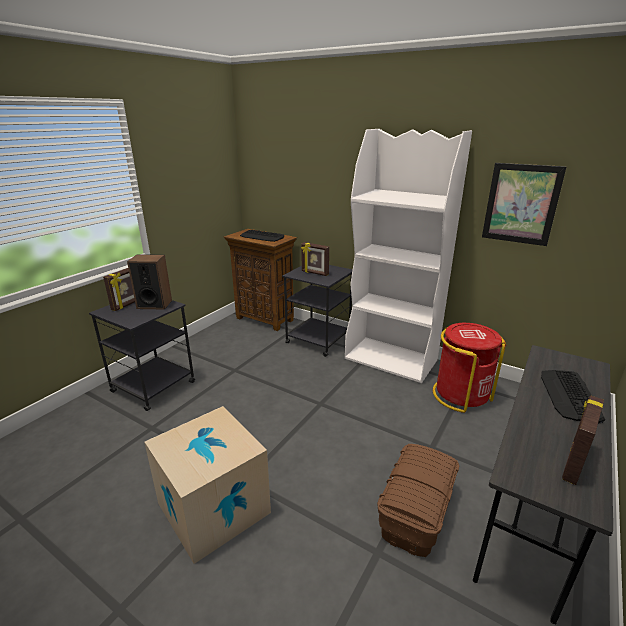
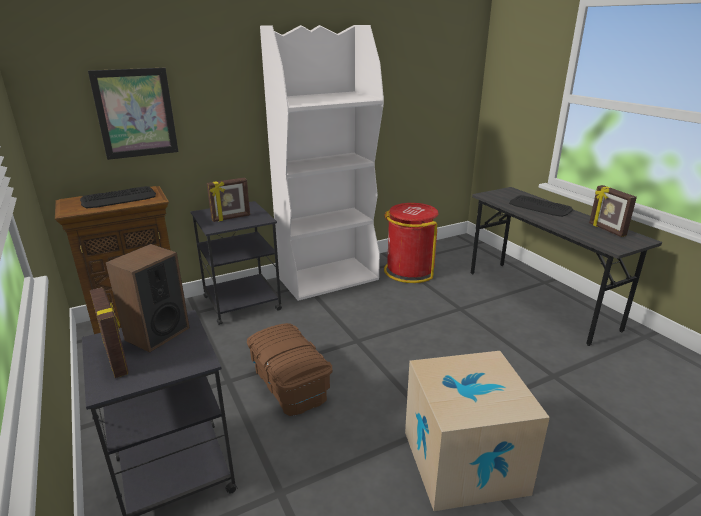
camera: 60 degrees left, 0 degrees up
(415, 512) = (522, 343): brown storage box -> brown storage box (289, 384)
(521, 204) = (398, 89): picture -> picture (135, 113)

